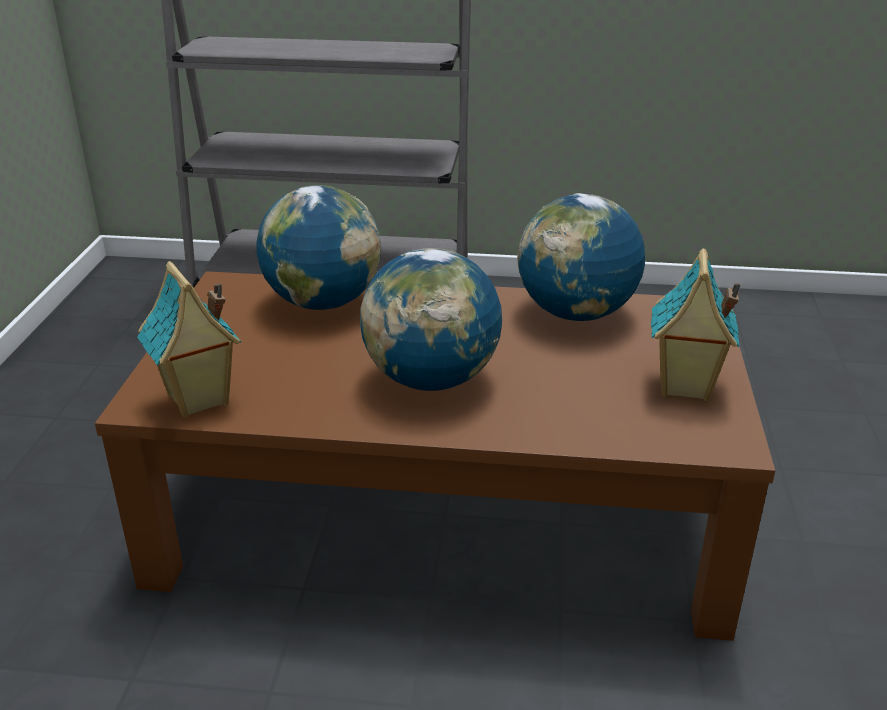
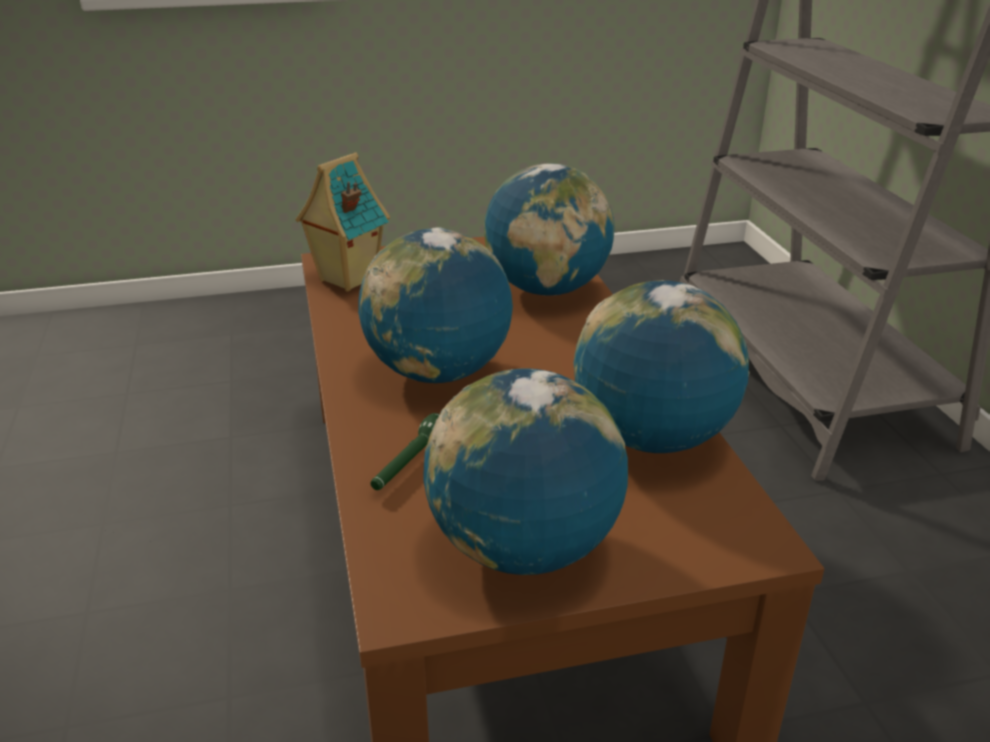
camera: 70 degrees right, 0 degrees up
(566, 416) = (409, 465): none -> green flashlight
(684, 387) = (523, 548): toy house -> globe

